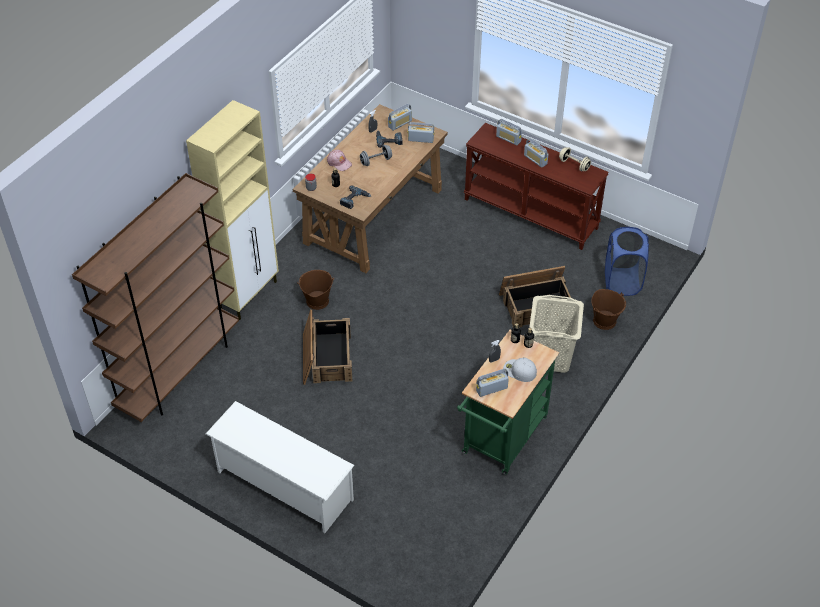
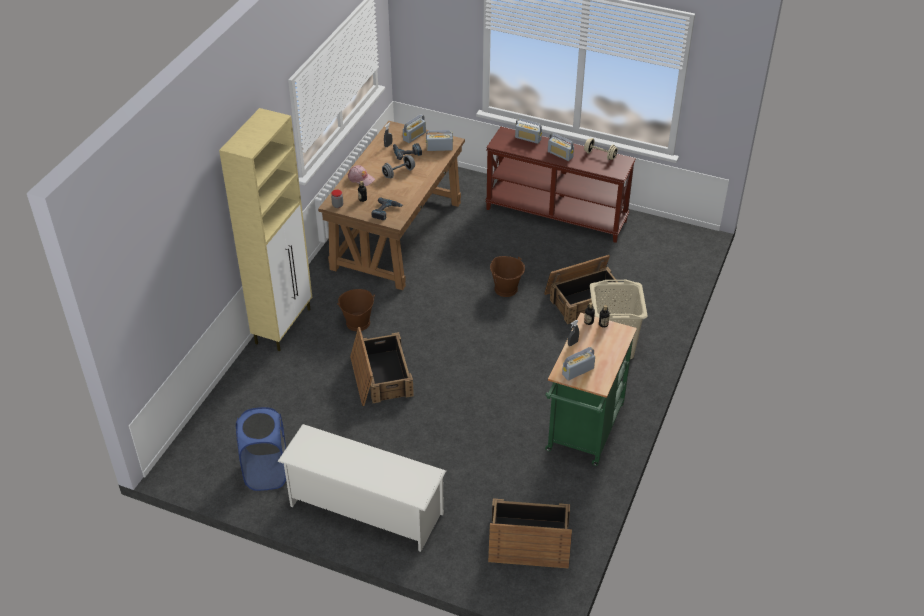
camera: 10 degrees left, 5 degrees down
(179, 371) = (225, 410): brown bookcase -> none
(425, 539) = (528, 541): none -> crate
(519, 371) = (601, 350): white cap -> none
(605, 321) = (657, 306): brown bucket -> brown bucket (506, 289)
(622, 282) = (664, 267): blue laundry basket -> blue laundry basket (267, 472)

